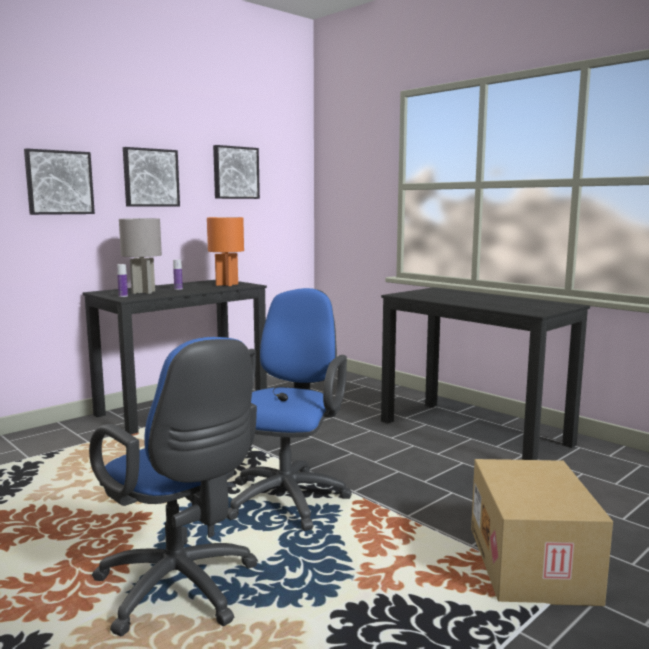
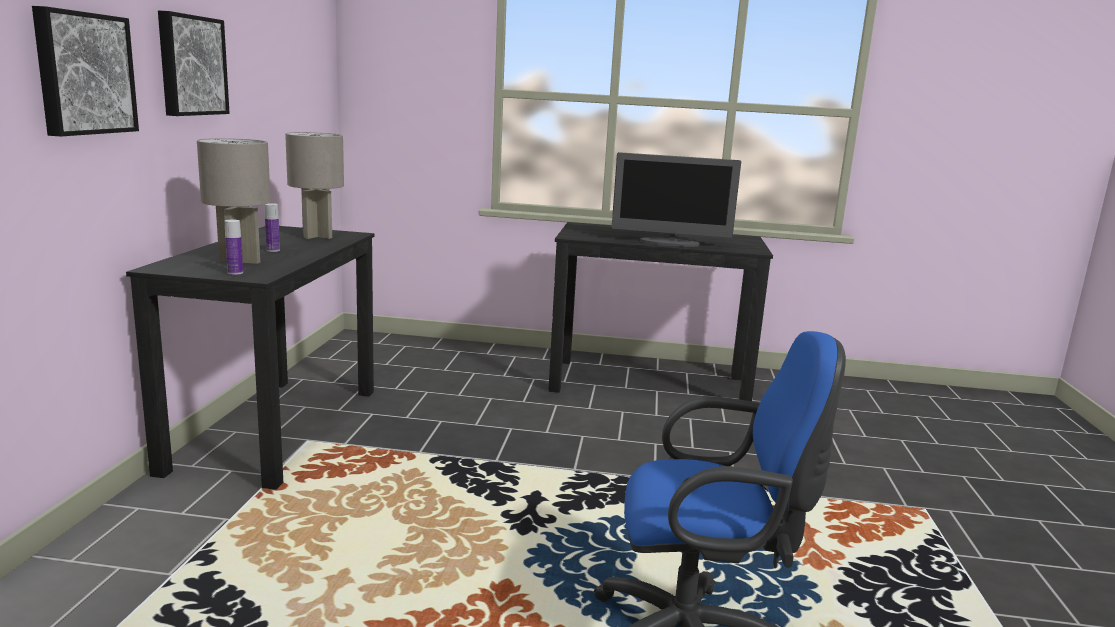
camera: 40 degrees left, 5 degrees up
(227, 284) = (317, 236): orange table lamp -> grey table lamp
(235, 173) = (273, 58): picture -> none
(289, 496) = (609, 504): blue office chair -> none
(469, 303) = (670, 243): none -> monitor
(533, 564) = (878, 496): cardboard box -> none

